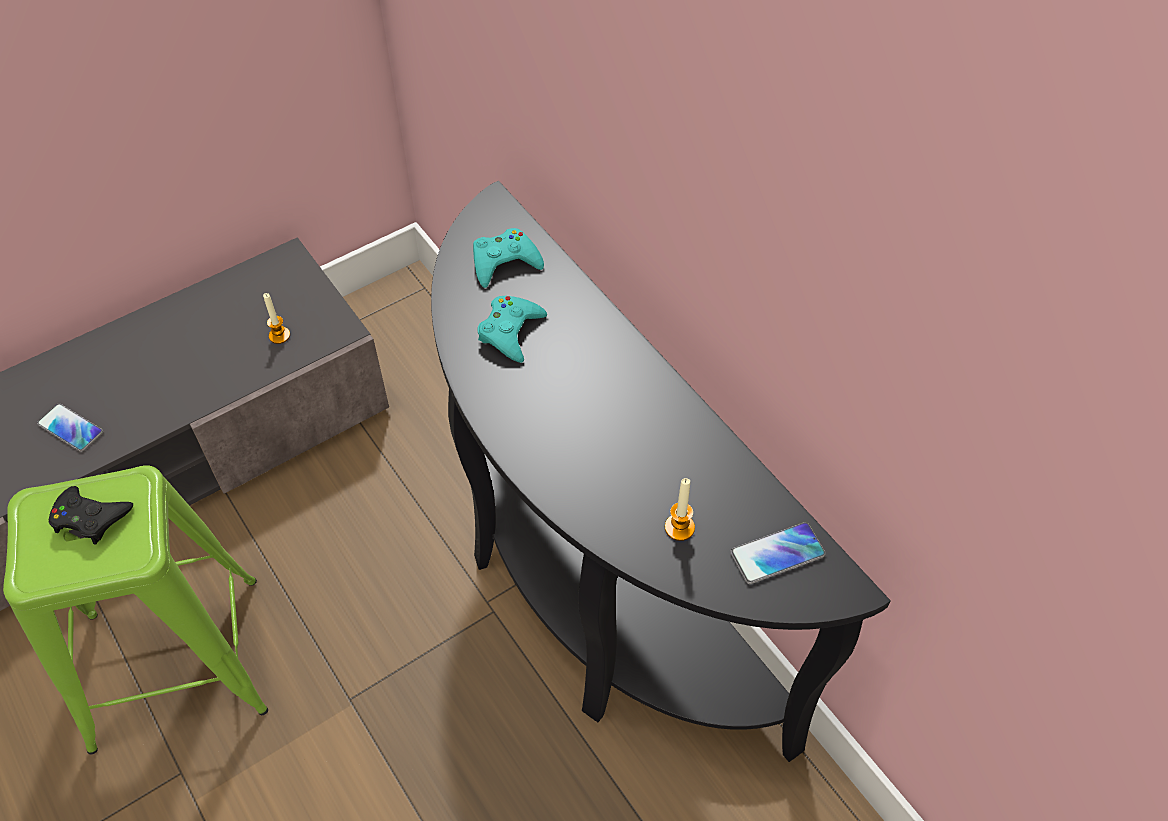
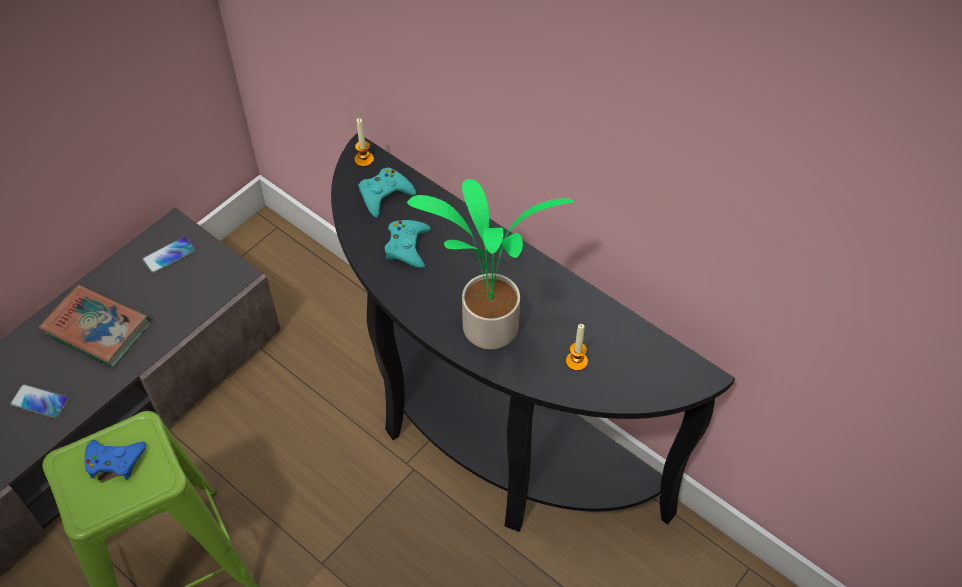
camera: 15 degrees left, 0 degrees up
(90, 518) = (114, 461): black game controller -> blue game controller
(163, 358) = (98, 329): none -> book
(279, 335) = (189, 290): candle -> candle (364, 159)
(575, 460) = (487, 330): none -> potted plant
(777, 554) = (650, 364): phone -> phone (169, 256)

